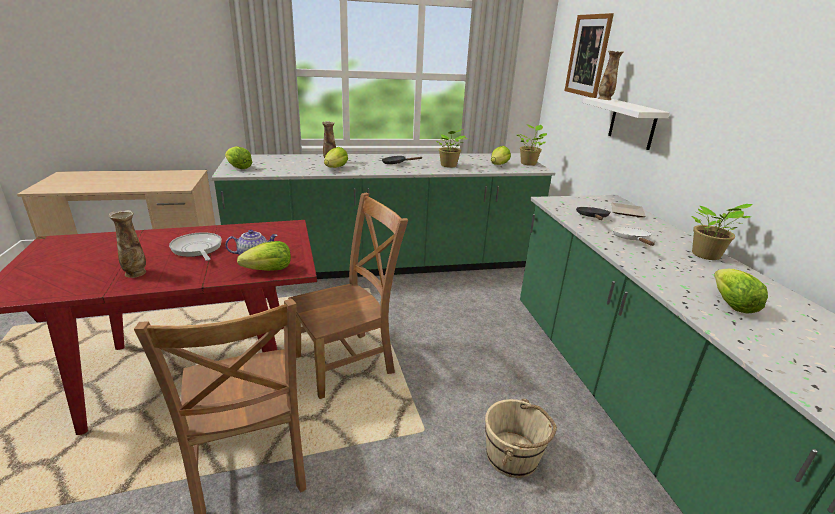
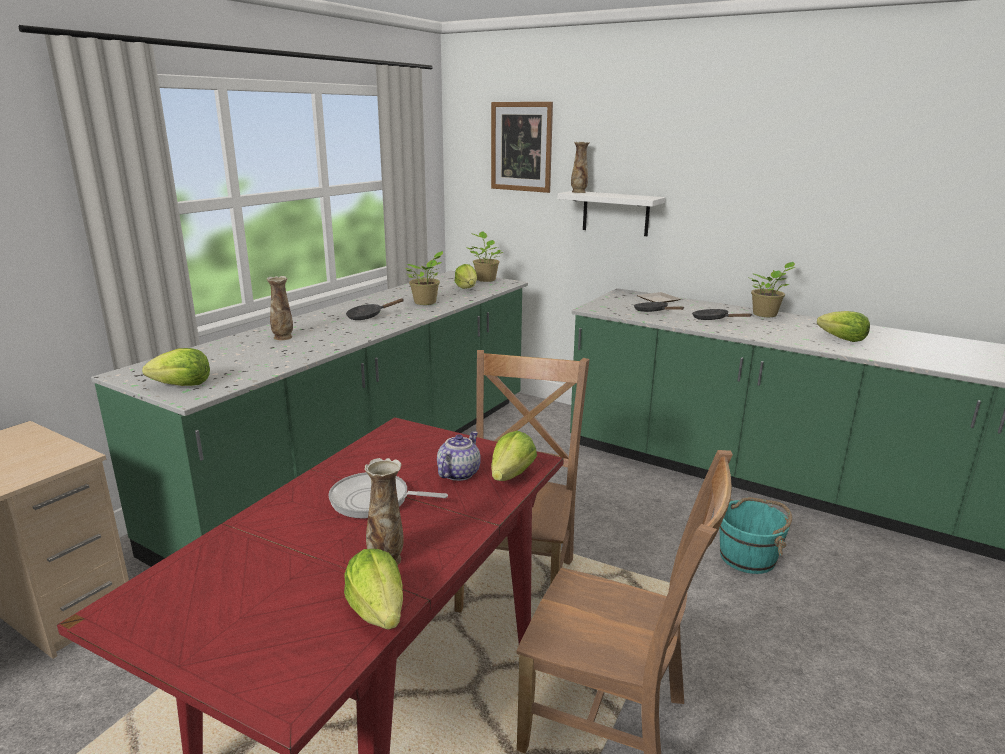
camera: 45 degrees left, 5 degrees down
(336, 168) = (317, 342): lettuce -> lettuce (378, 611)
(513, 456) = (748, 557): beige bucket -> turquoise bucket
(631, 240) = (713, 320): white frying pan -> black frying pan

